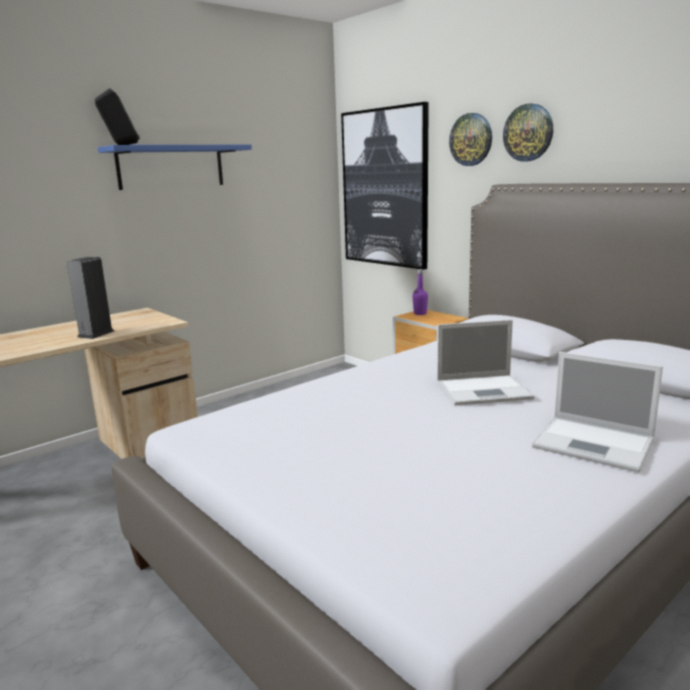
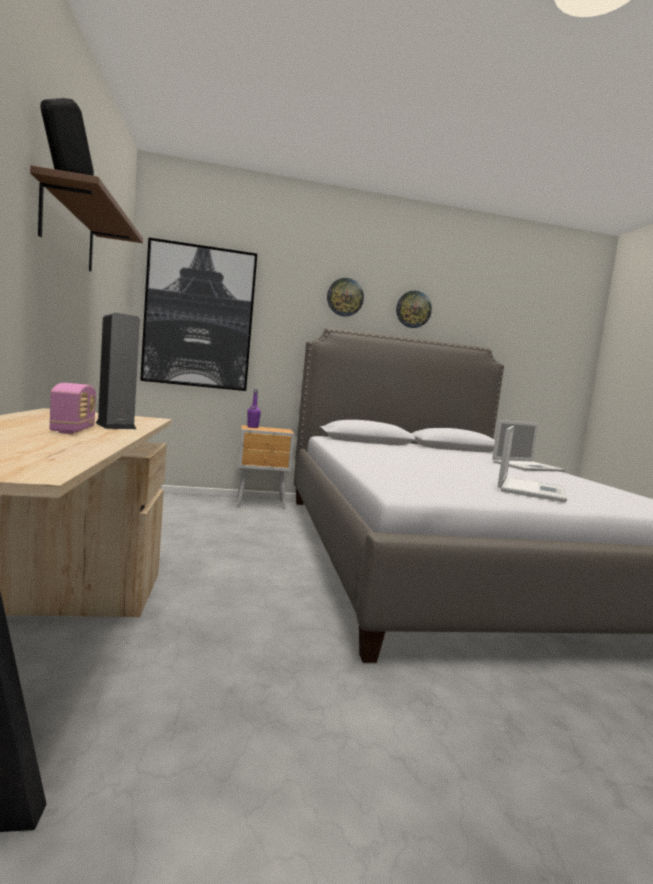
camera: 60 degrees left, 10 degrees down
(50, 339) = (73, 430): none -> radio
(171, 167) = (68, 230): blue shelf -> brown shelf
(471, 139) = (297, 292): wall clock -> wall clock (413, 309)
(484, 390) = (434, 455): laptop -> laptop (530, 490)

